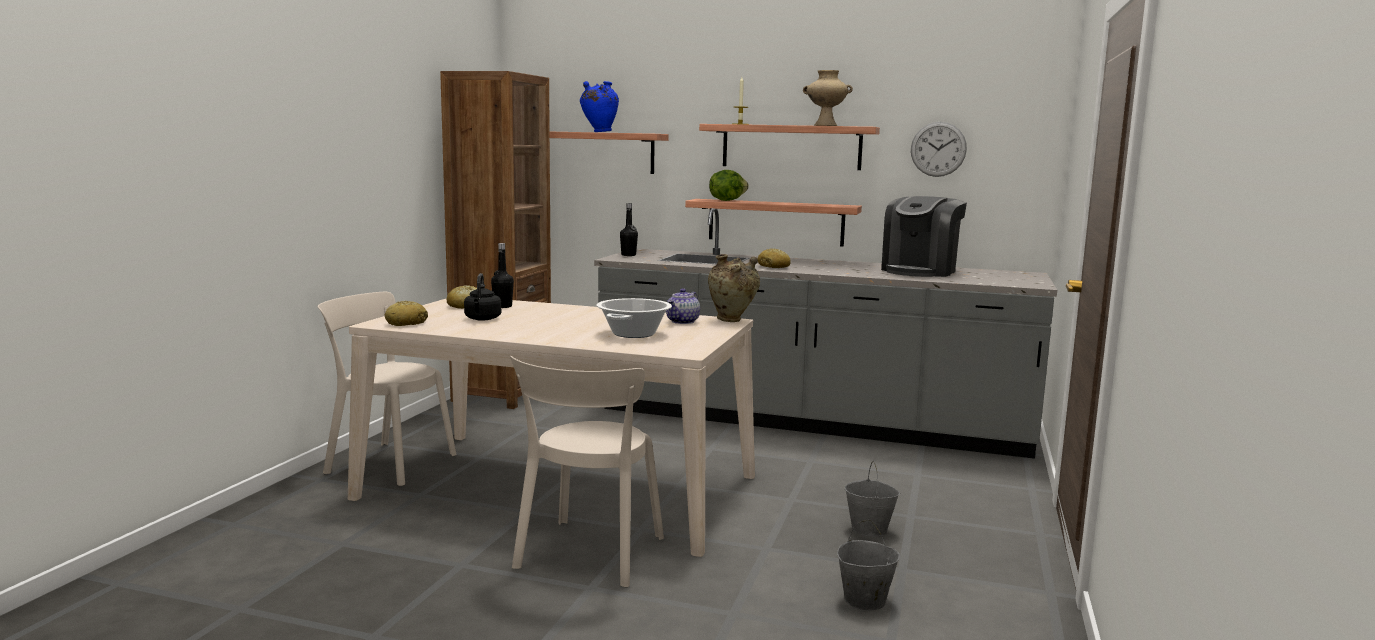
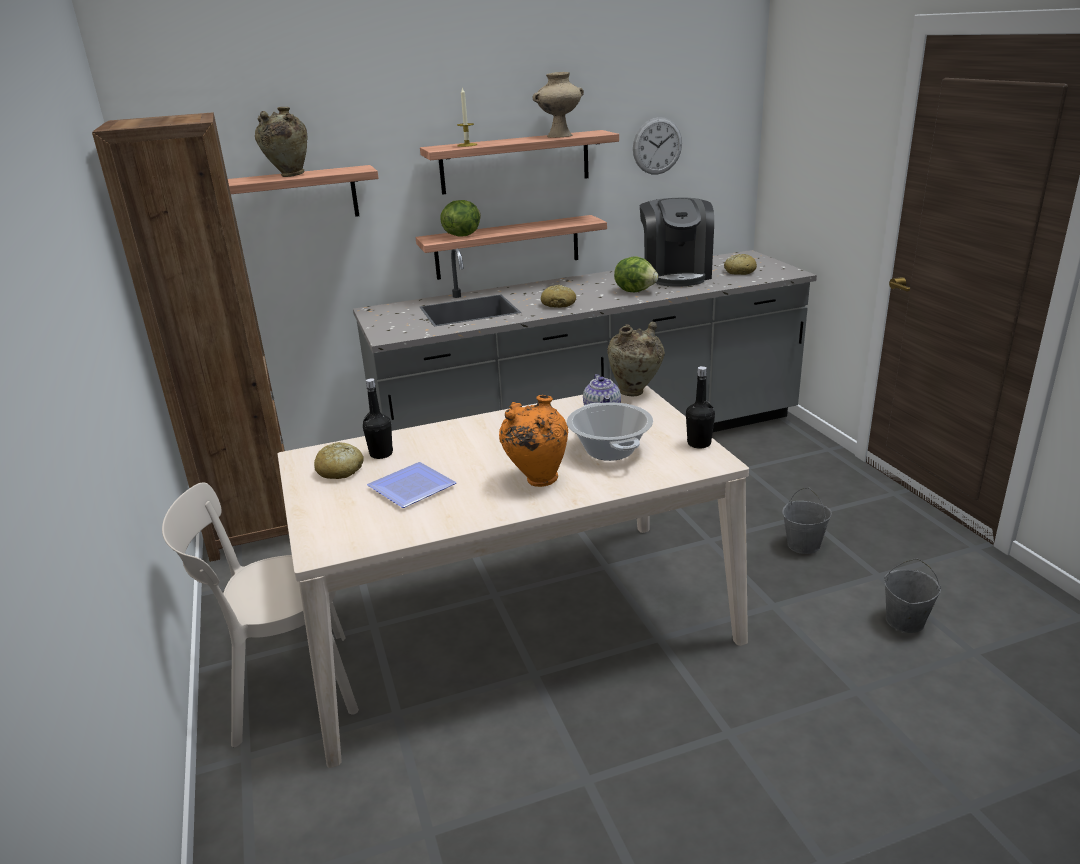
camera: 35 degrees left, 15 degrees up
(406, 323) = (352, 534): bread -> bread (739, 271)
(482, 319) = (415, 488): black kettle -> plate
(553, 332) = (536, 480): none -> orange vase
(588, 555) = (669, 696): beige chair -> none
(599, 132) = (288, 175): blue vase -> beige vase
(628, 255) = (383, 325): black bottle -> black bottle (699, 443)
(856, 271) = (635, 291): none -> lettuce

